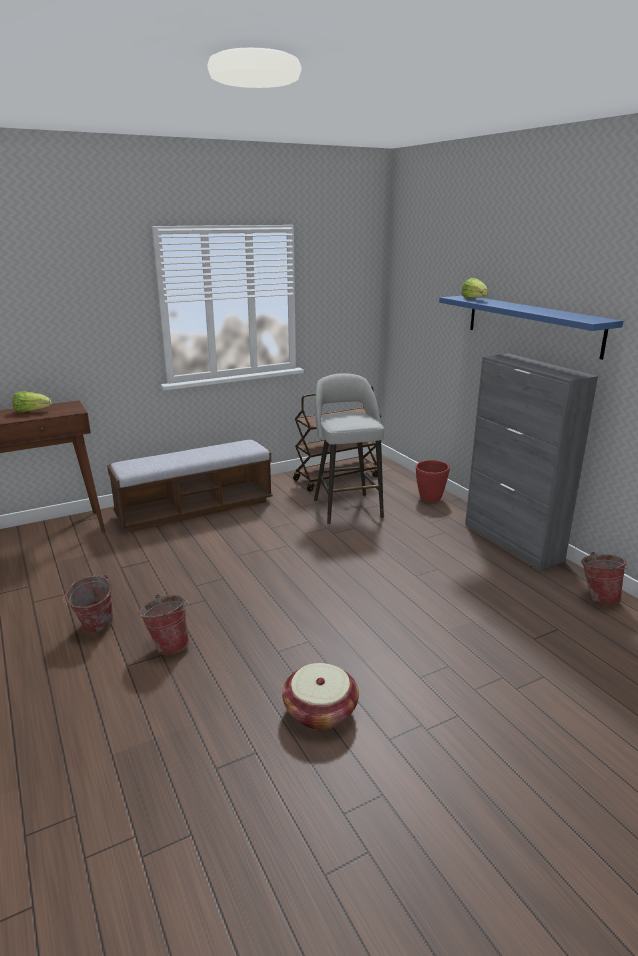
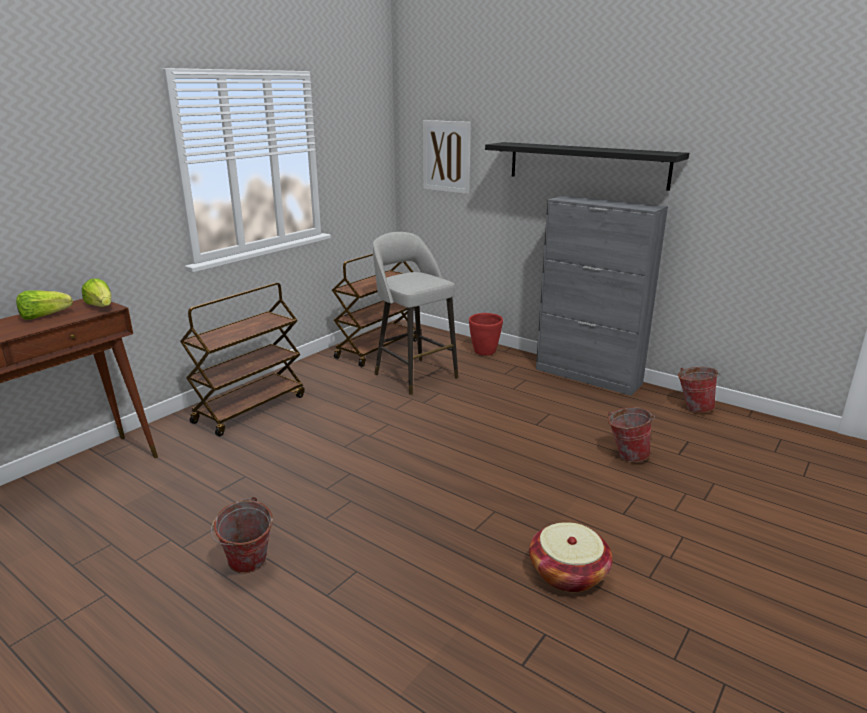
camera: 25 degrees left, 0 degrees up
(168, 645) = (354, 558): bucket -> bucket (626, 455)
(195, 509) = (250, 408): bench -> brown cart
(422, 305) = (446, 156): none -> picture
(474, 299) = (523, 144): lettuce -> lettuce (101, 306)
(532, 324) = (586, 165): blue shelf -> black shelf

